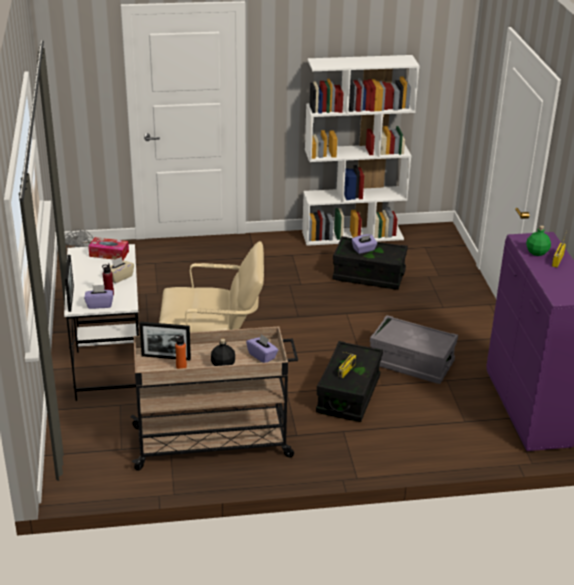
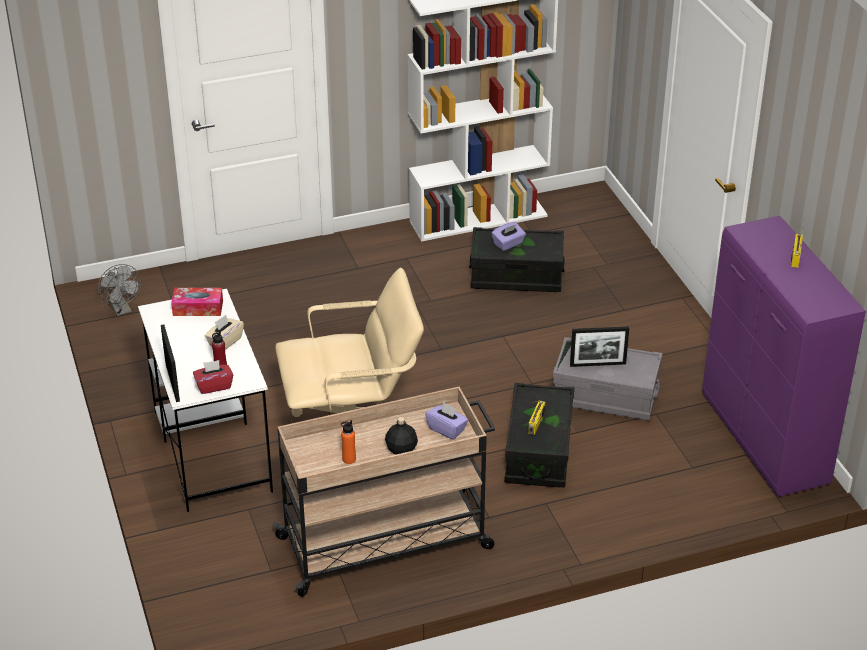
camera: 10 degrees left, 5 degrees up
(99, 304) = (214, 386): purple tissue box -> red tissue box
(166, 357) = (325, 449): picture frame -> picture frame (598, 364)
(536, 252) = (767, 249): green bottle -> none

